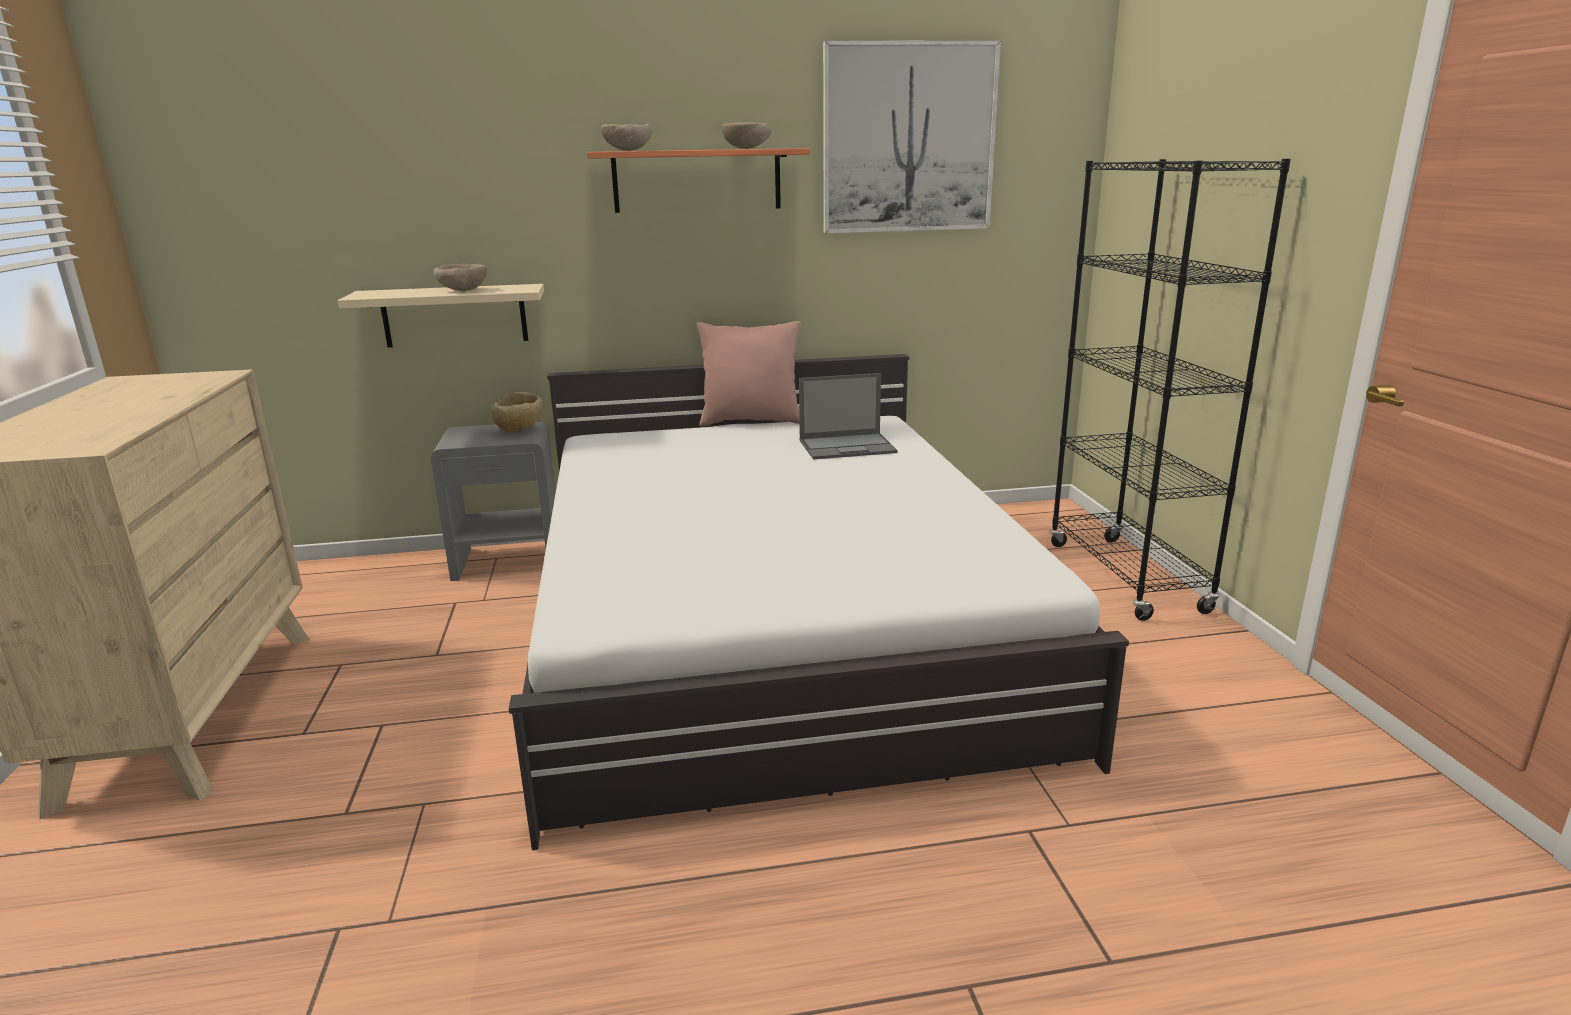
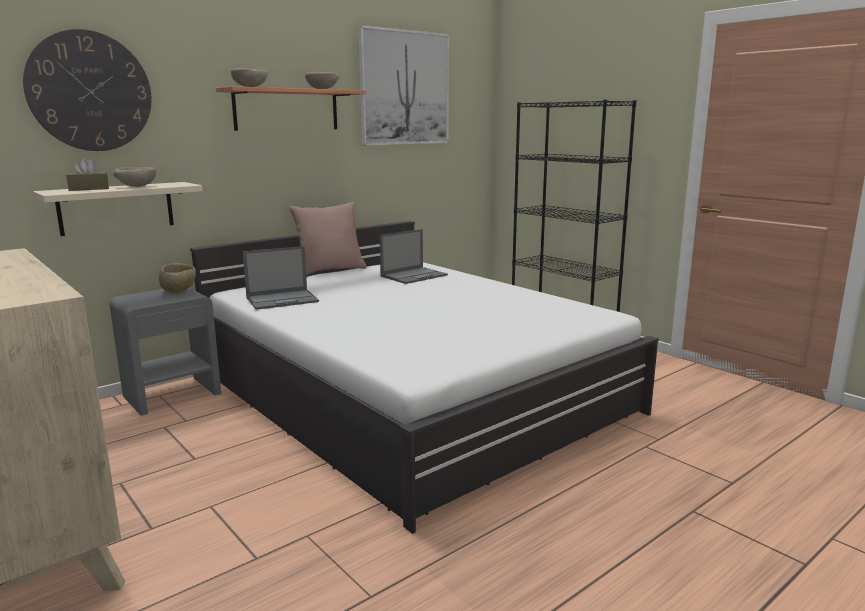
camera: 30 degrees left, 5 degrees down
(408, 291) = (88, 189): none -> brown tissue box
(420, 165) = (90, 91): none -> wall clock
(621, 461) = (283, 299): none -> laptop

